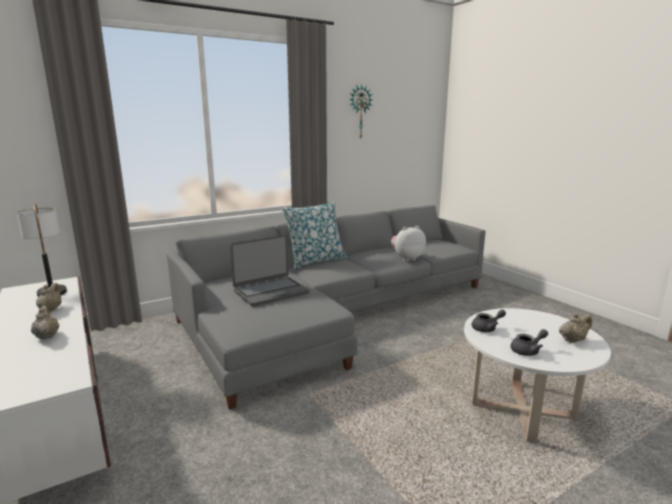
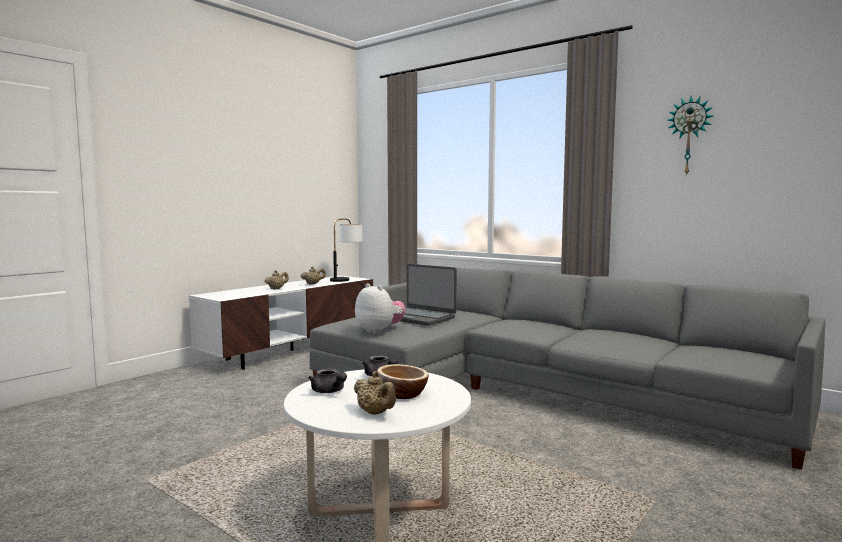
camera: 70 degrees right, 10 degrees down
(315, 261) = (537, 321): pillow -> none
(407, 258) = (632, 350): plush toy -> plush toy (379, 331)
(531, 327) = (402, 394): none -> bowl

